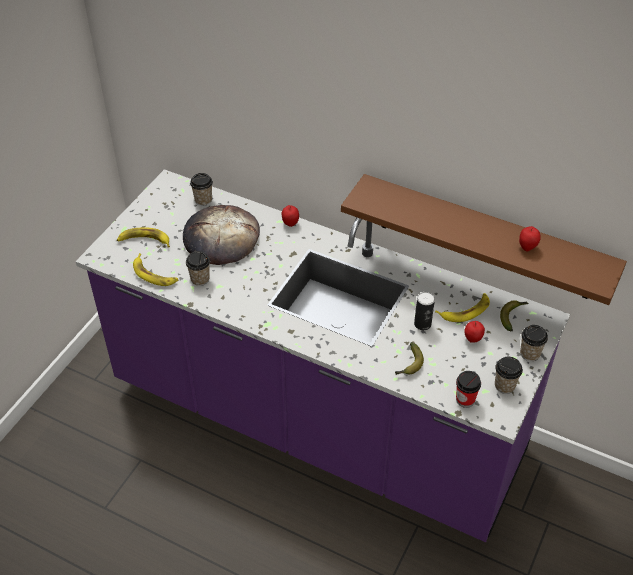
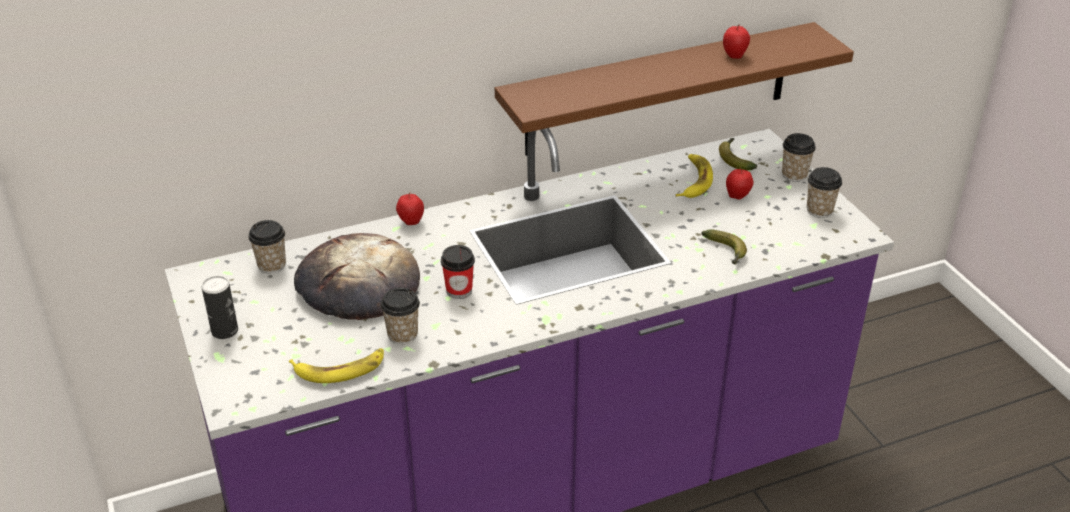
camera: 50 degrees left, 10 degrees down
(144, 240) = (267, 348): banana -> none
(422, 324) = (679, 215): can -> can (225, 331)
(465, 400) = (812, 243): cup -> cup (459, 291)

